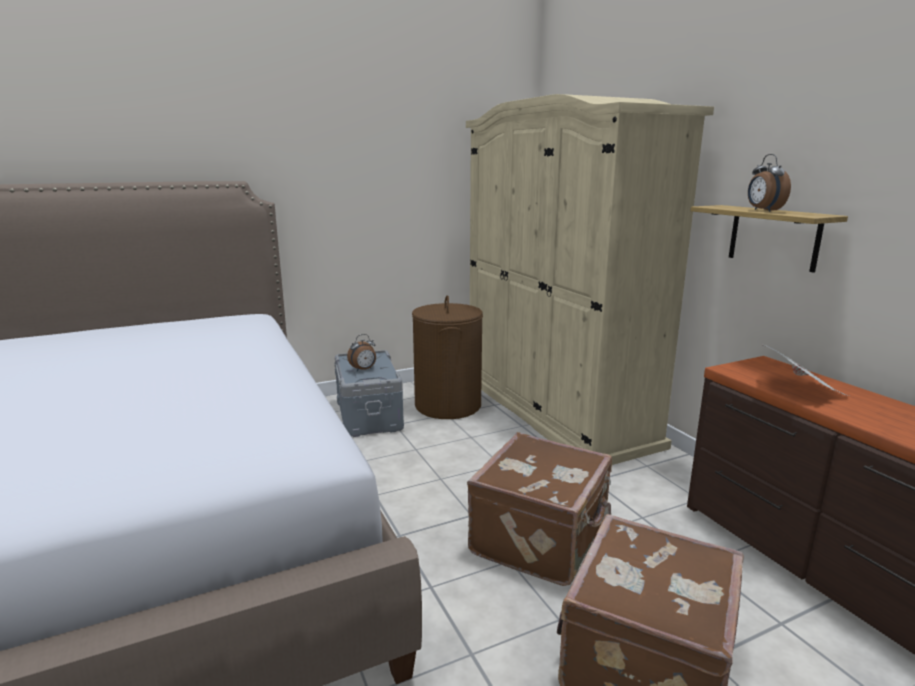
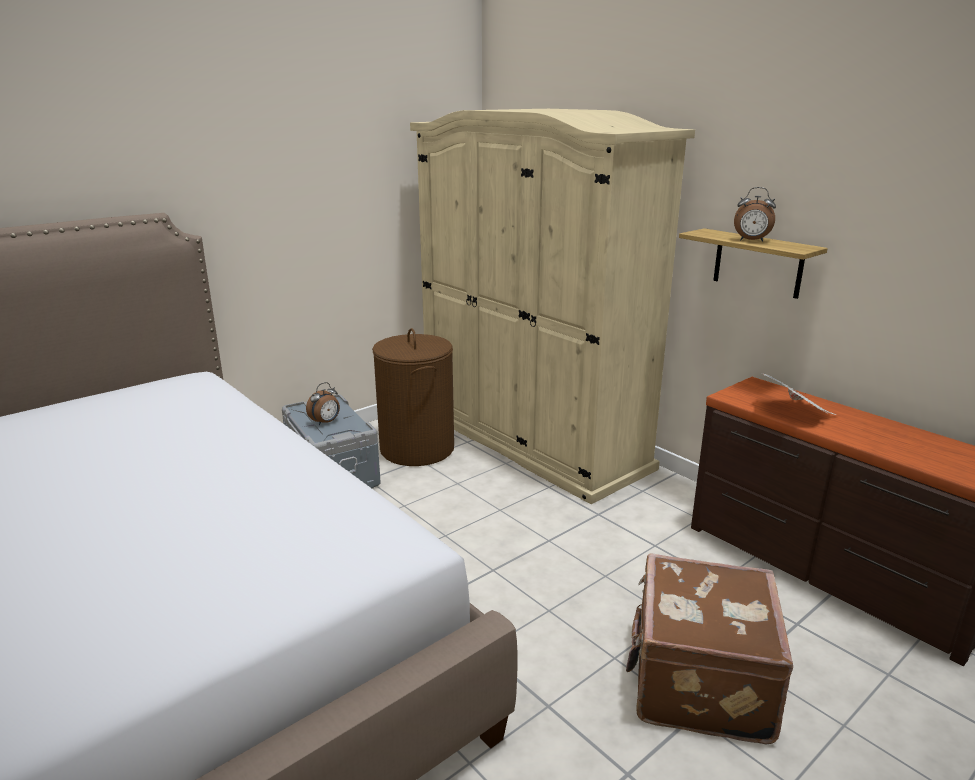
camera: 15 degrees left, 5 degrees up
(542, 539) = (570, 582): brown suitcase -> none
(763, 210) = (751, 240): alarm clock -> alarm clock turned 45 degrees counterclockwise

